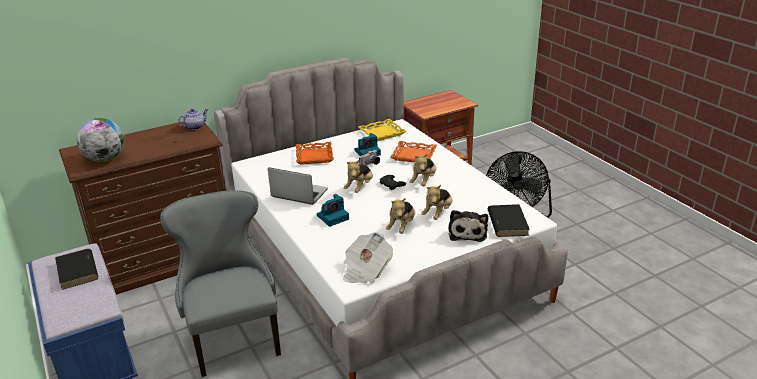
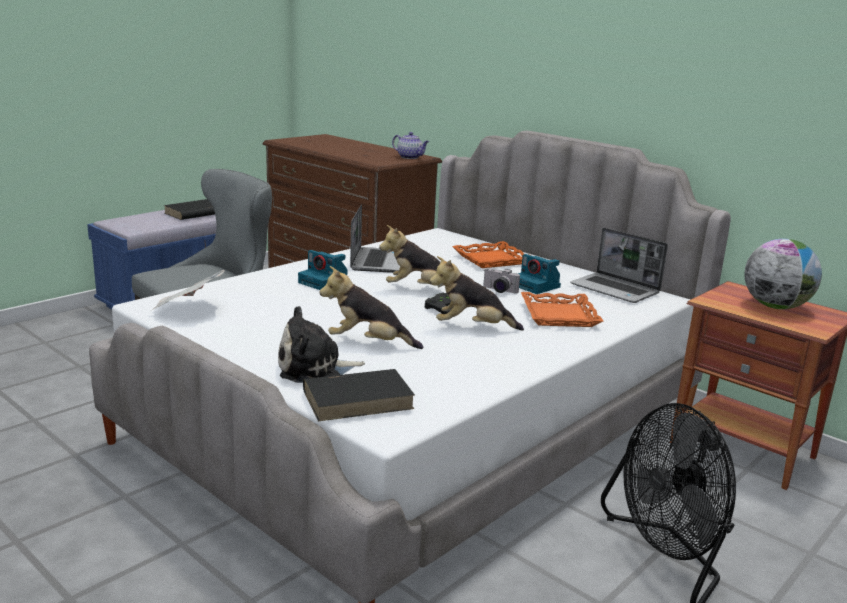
camera: 70 degrees right, 10 degrees down
(105, 159) = (309, 143): globe -> globe (775, 307)
(382, 133) = (616, 290): yellow tray -> laptop
(401, 226) = (315, 322): plush toy -> none

